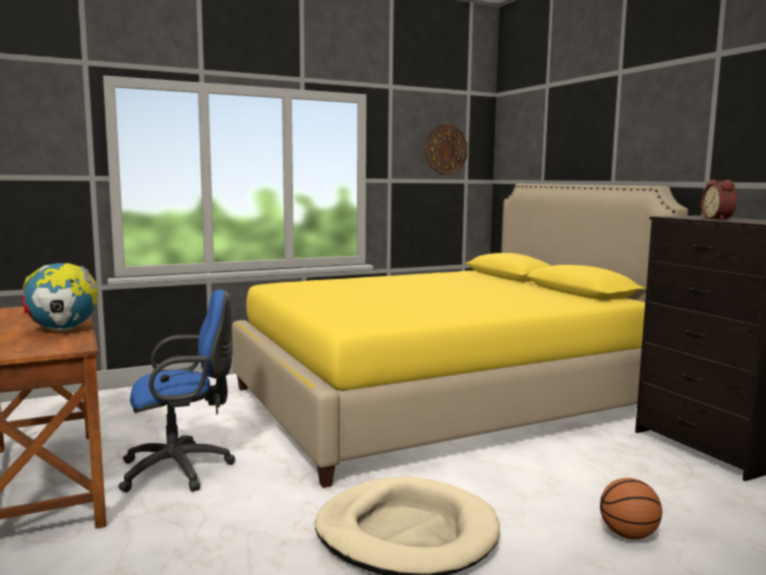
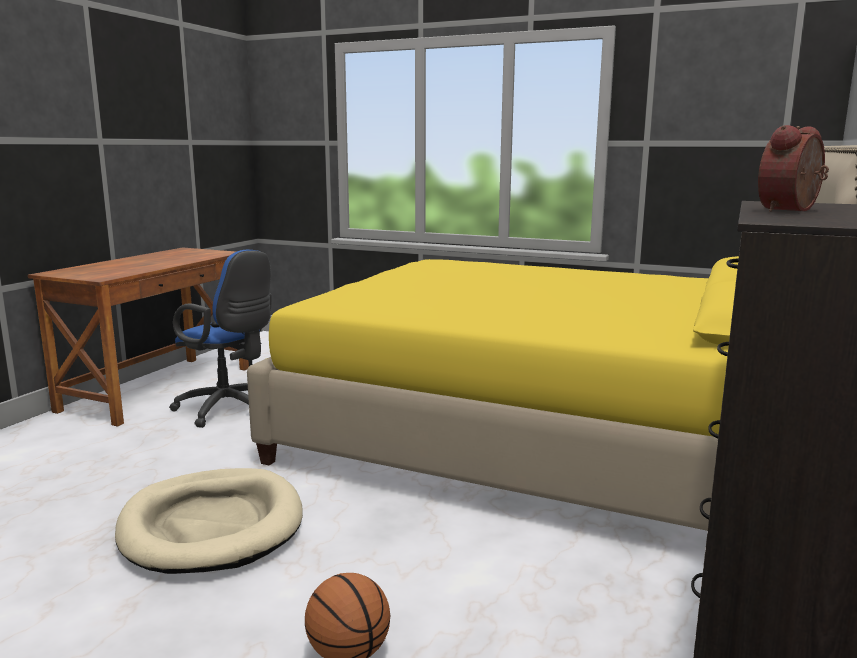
camera: 50 degrees right, 5 degrees up
(63, 330) = (146, 267): globe -> none
(445, 150) = (745, 95): wall clock -> none

